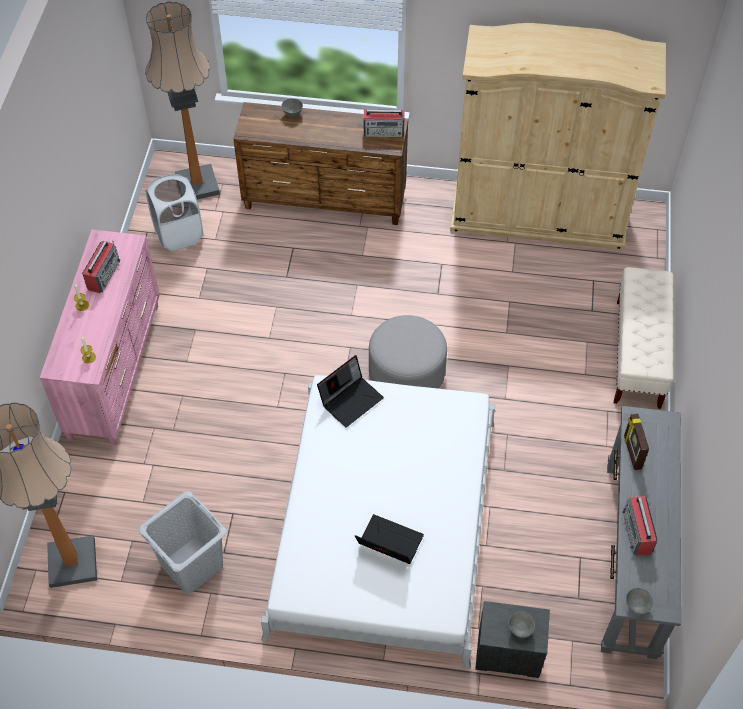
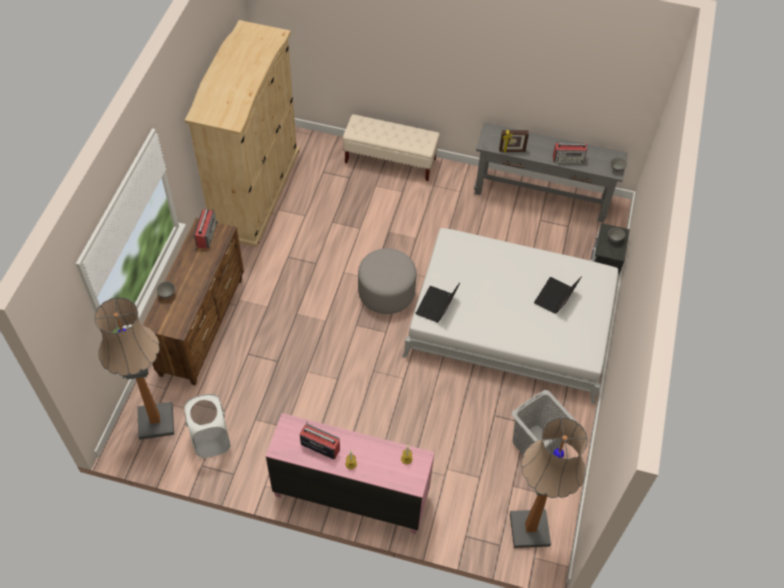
camera: 85 degrees left, 0 degrees up
(351, 399) = (436, 306): laptop -> laptop turned 120 degrees counterclockwise

